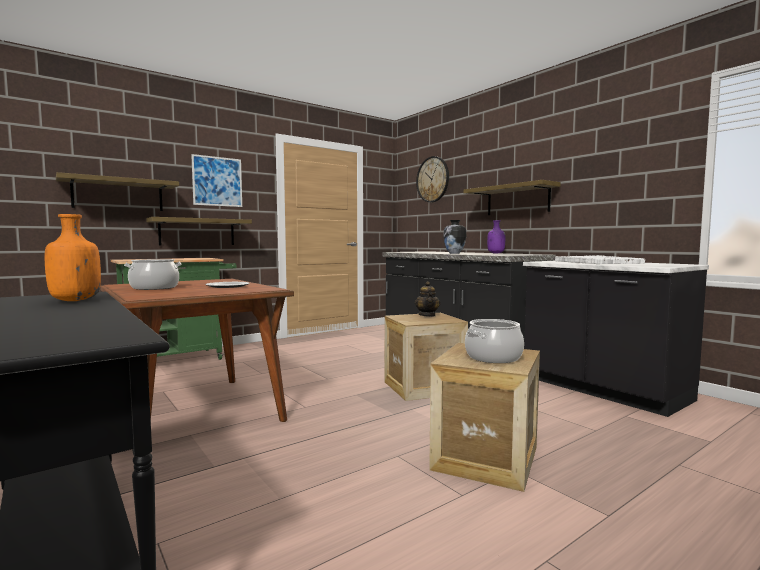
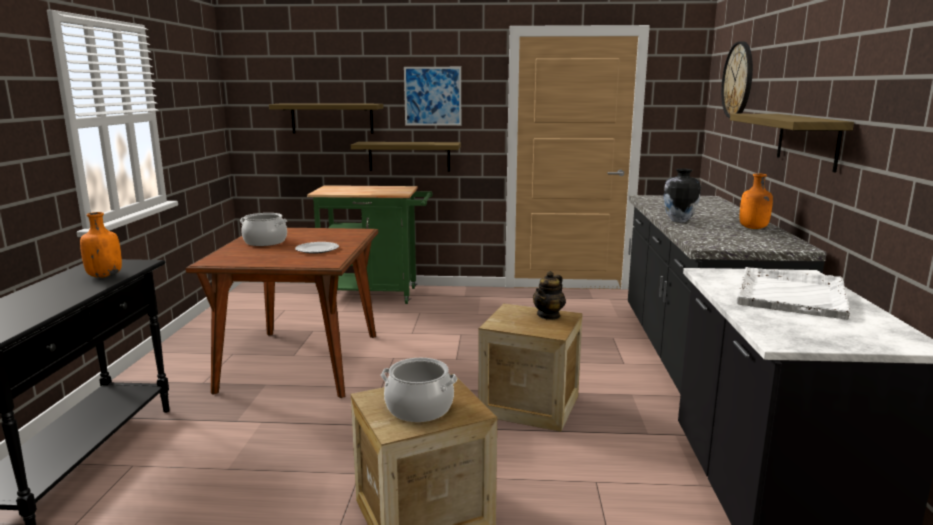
camera: 40 degrees right, 10 degrees up
(496, 253) = (753, 228): purple bottle -> orange bottle

